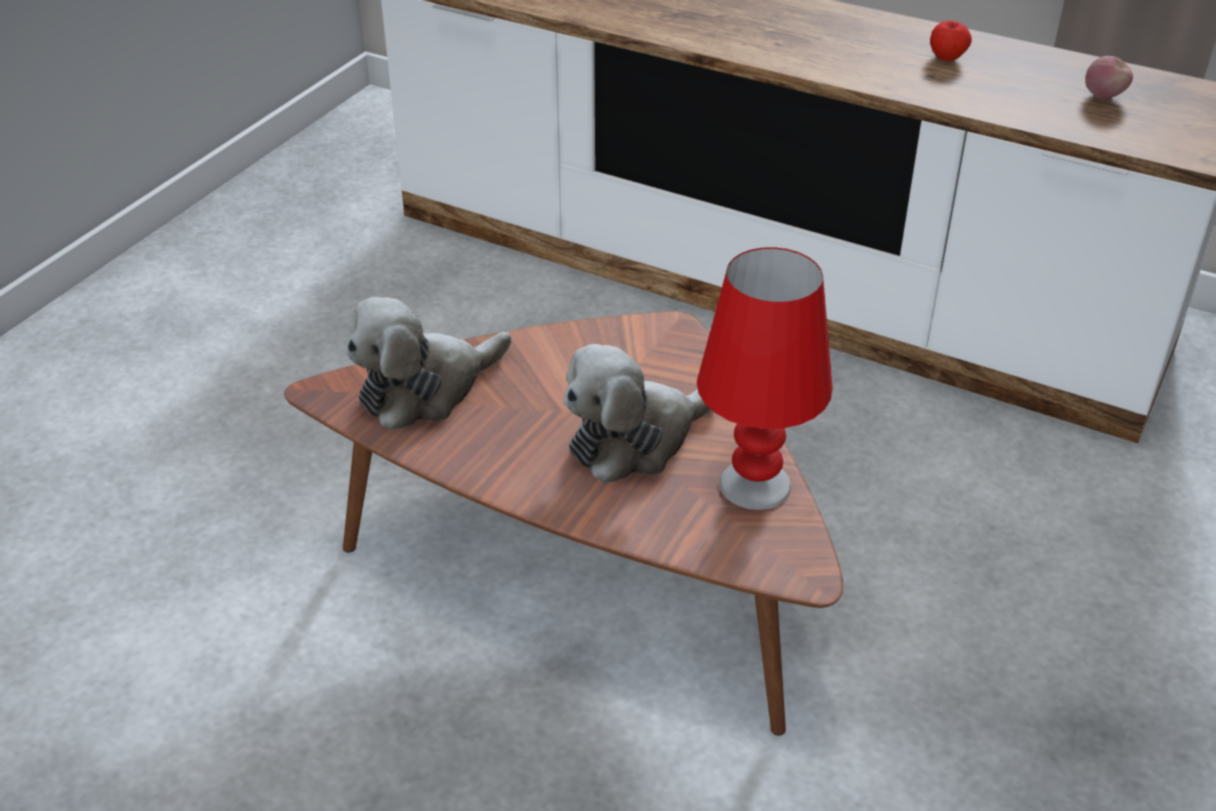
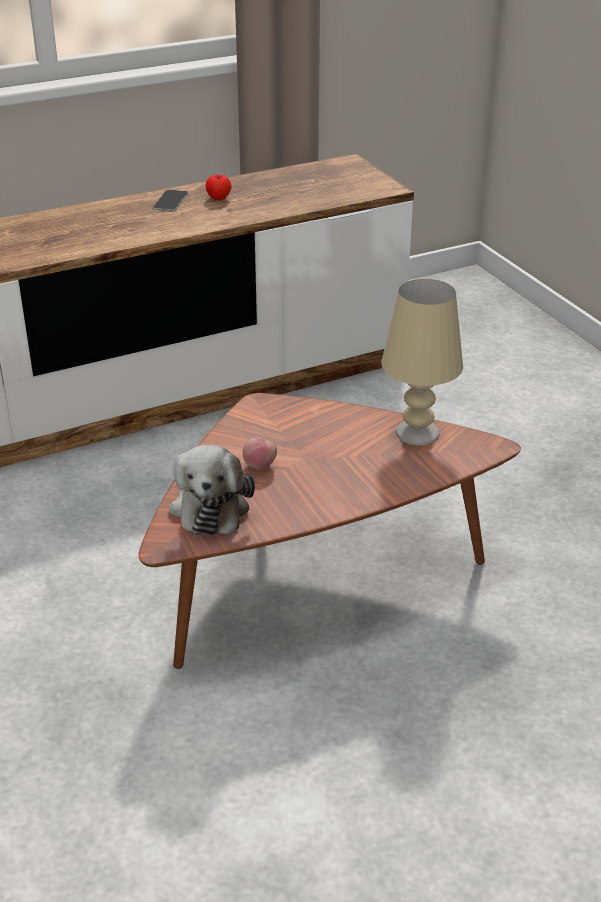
camera: 55 degrees left, 5 degrees down
(636, 439) = (341, 453): plush toy -> none
(754, 484) = (416, 433): red table lamp -> beige table lamp
(888, 34) = (170, 200): none -> phone
(1104, 96) = (312, 183): apple -> apple (260, 466)

